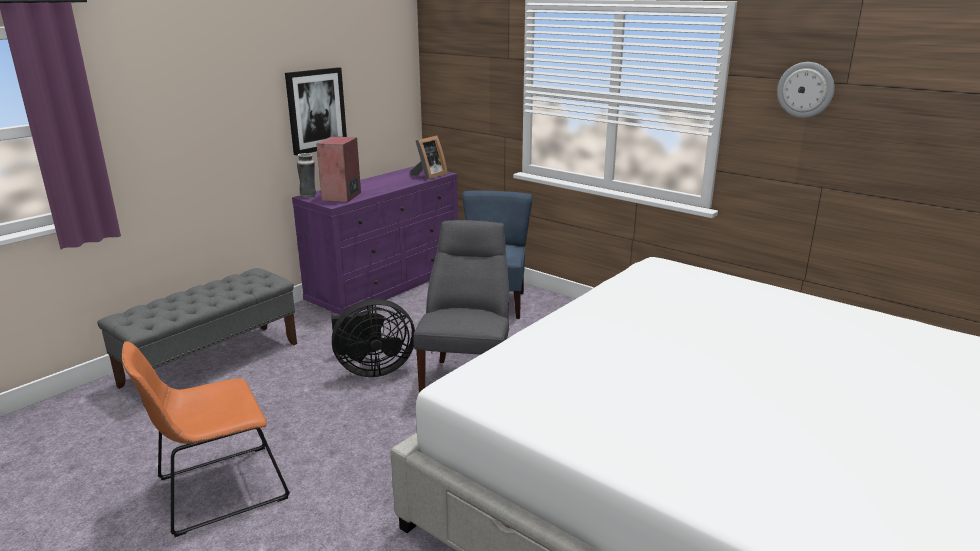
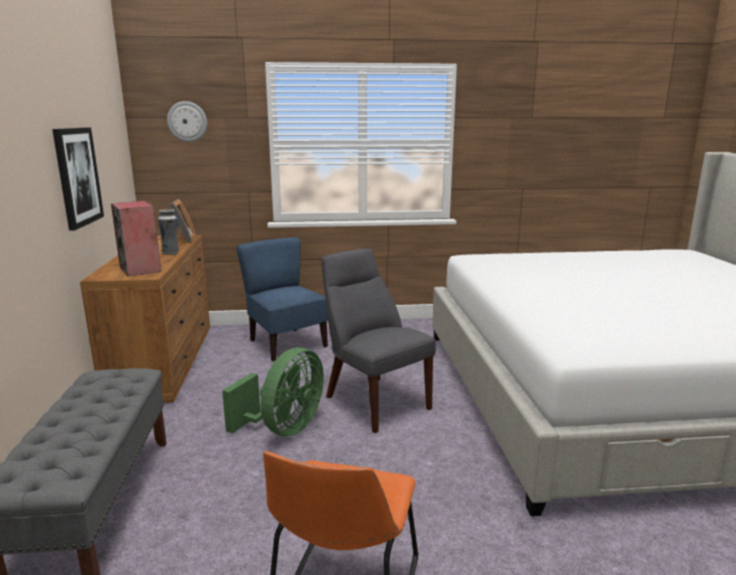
camera: 45 degrees left, 5 degrees down
(308, 196) = (99, 276): vase -> vase (171, 253)
(372, 369) = (284, 428): black fan -> green fan
(386, 285) = (164, 363): purple dresser -> brown dresser
(805, 89) = (508, 123): wall clock -> wall clock (187, 121)

